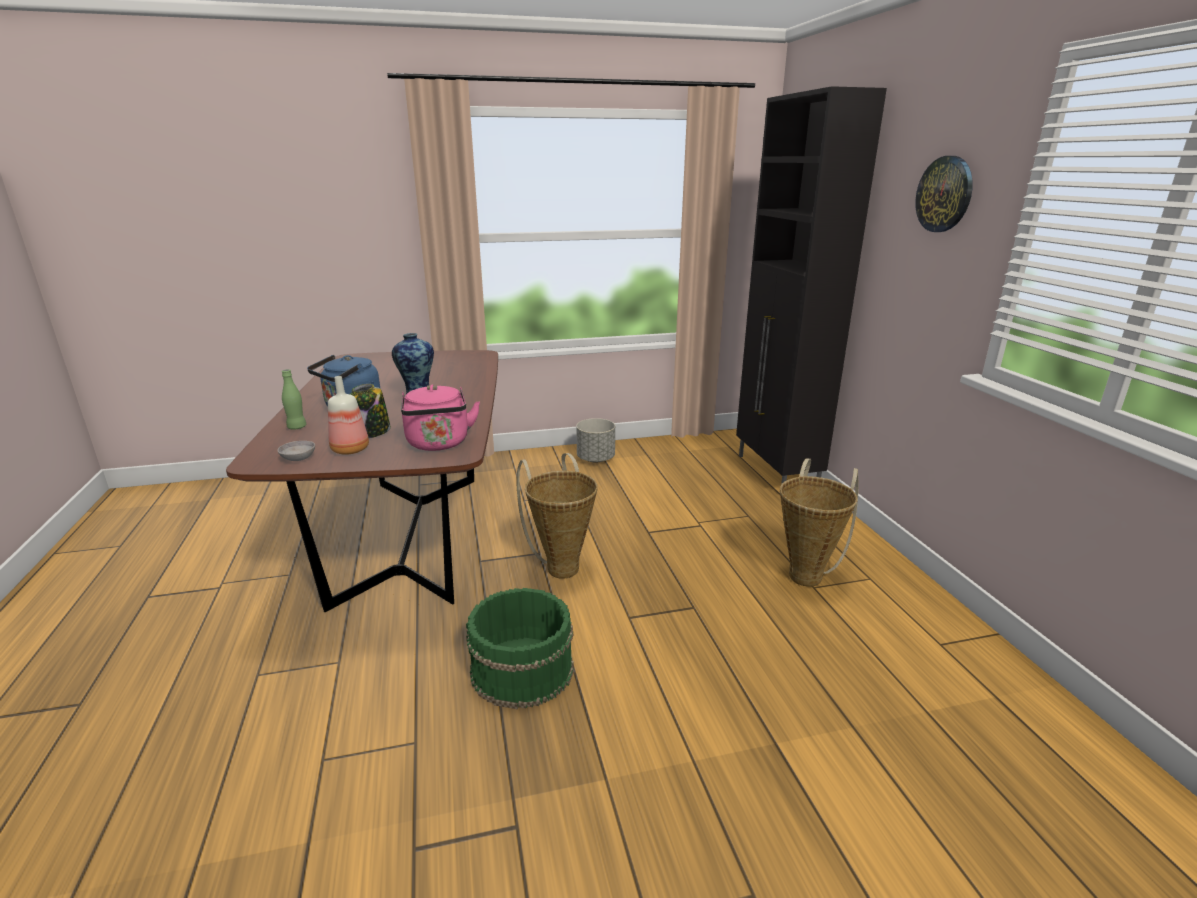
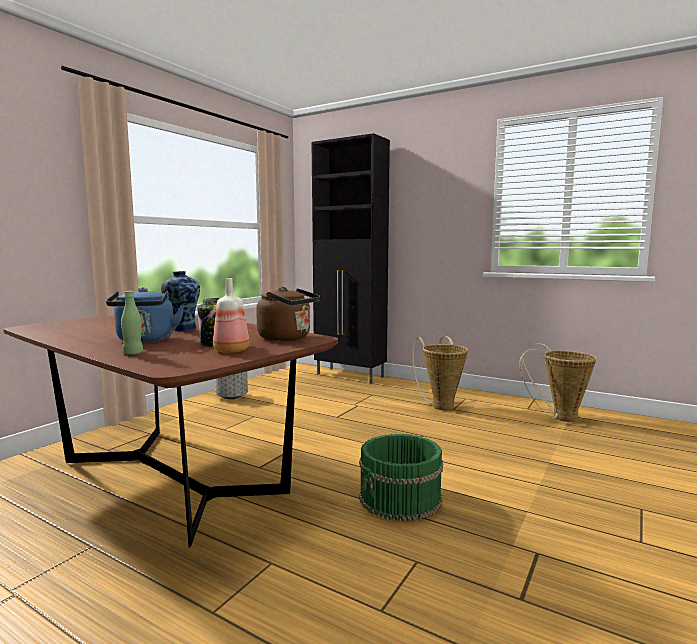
camera: 45 degrees left, 15 degrees down
(298, 458) = (204, 360): grey bowl -> none
(439, 444) = (287, 338): pink kettle -> brown kettle
(561, 565) = (319, 448): basket -> basket (558, 417)
(944, 194) = (443, 189): wall clock -> none

